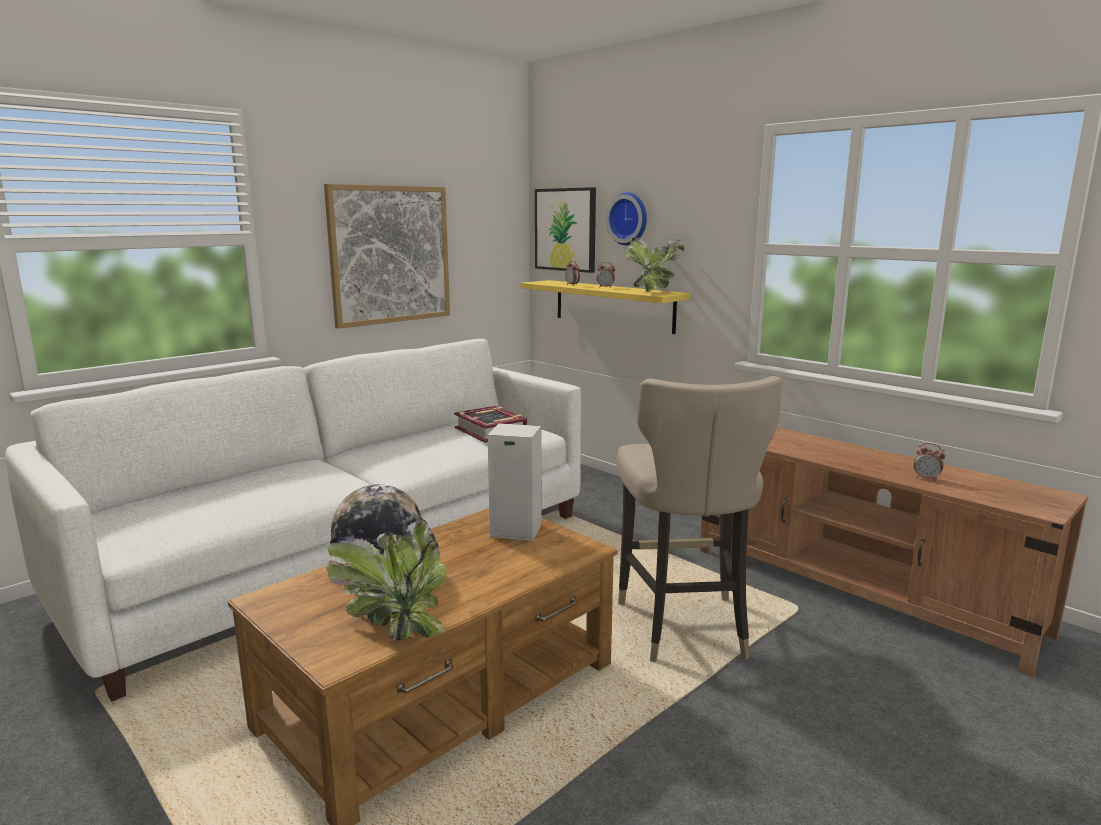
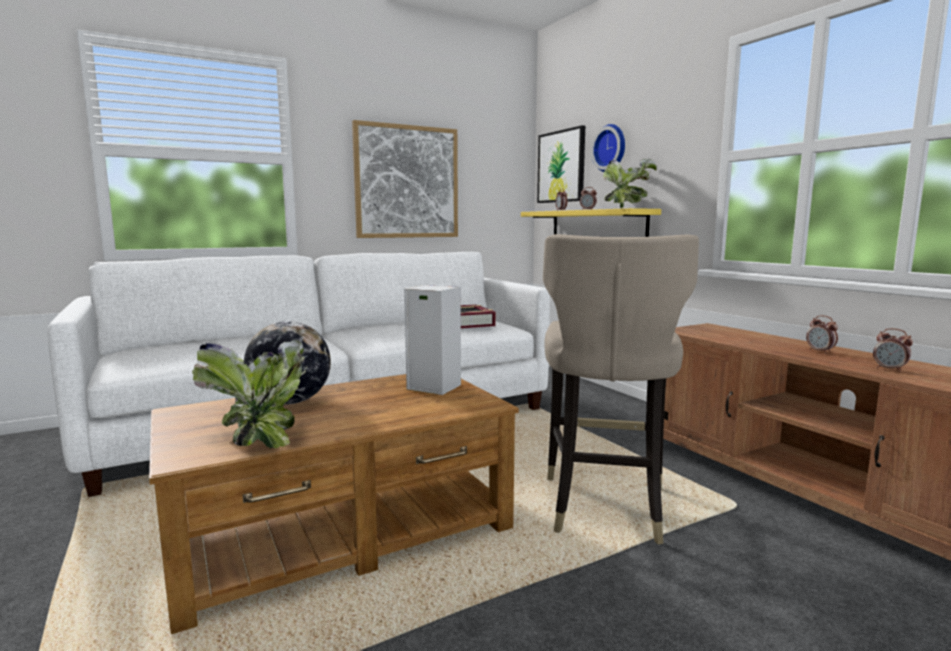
camera: 15 degrees right, 5 degrees down
(864, 458) = (820, 351): none -> alarm clock

